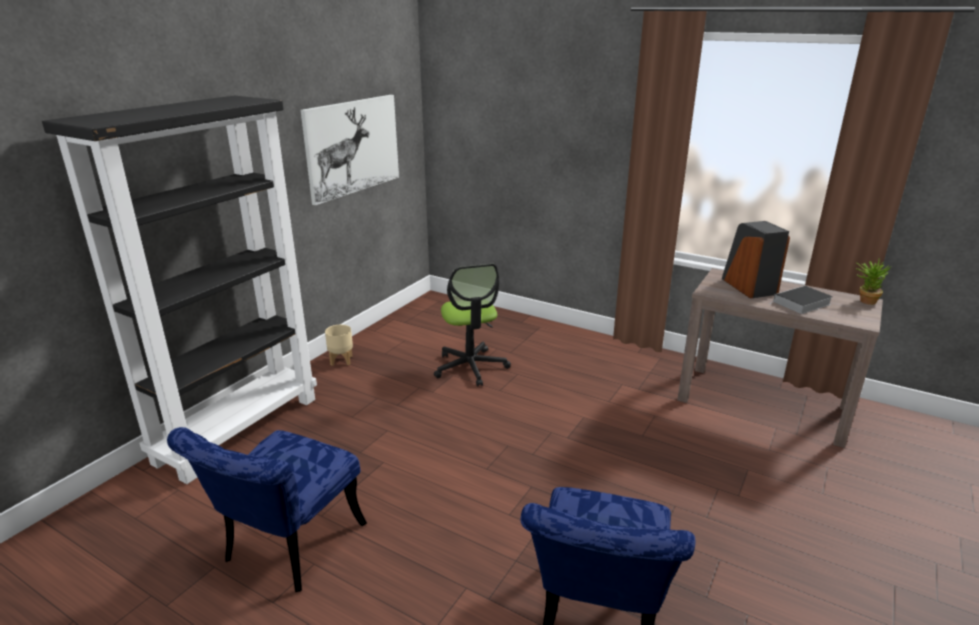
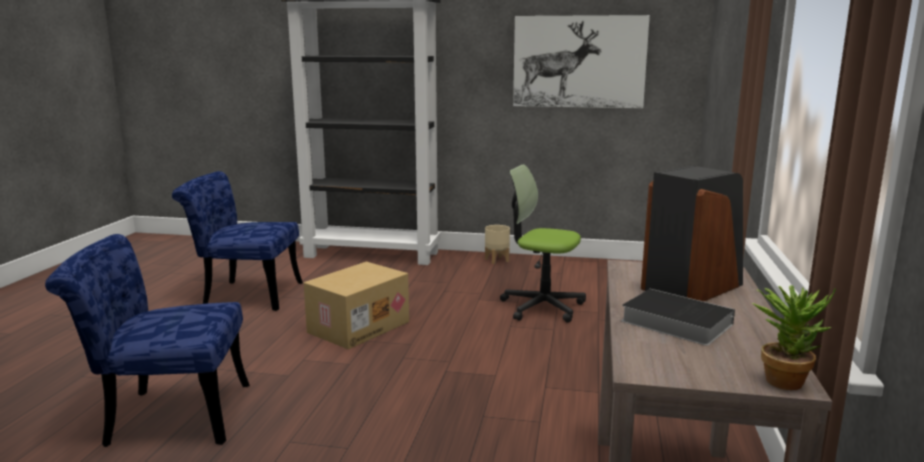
camera: 70 degrees right, 10 degrees down
(450, 469) = (358, 326): none -> cardboard box
(470, 367) = (542, 306): office chair -> office chair turned 60 degrees clockwise

